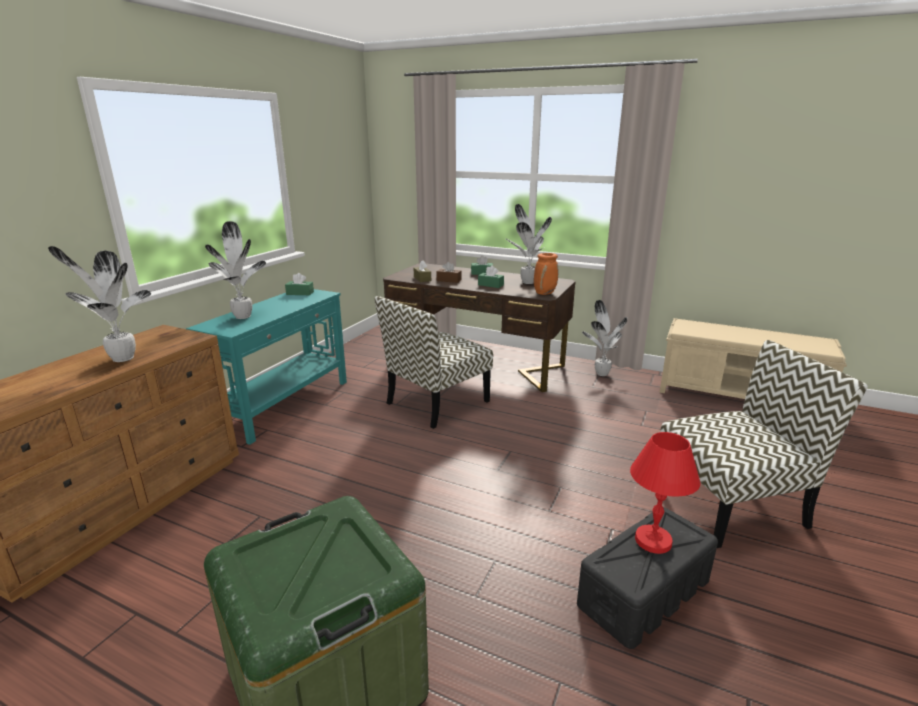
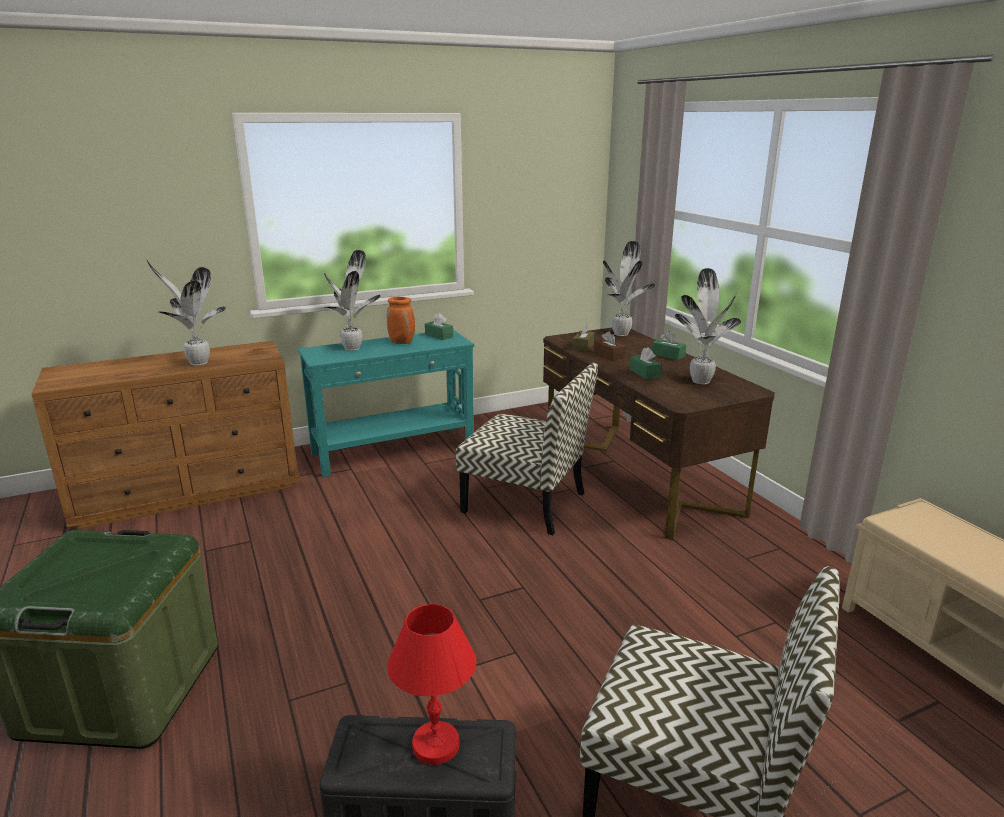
camera: 40 degrees right, 0 degrees up
(437, 403) = (526, 502): chair -> chair turned 150 degrees counterclockwise
(545, 293) = (690, 401): orange vase -> orange vase (402, 342)
(601, 373) = (790, 546): potted plant -> potted plant (621, 333)

